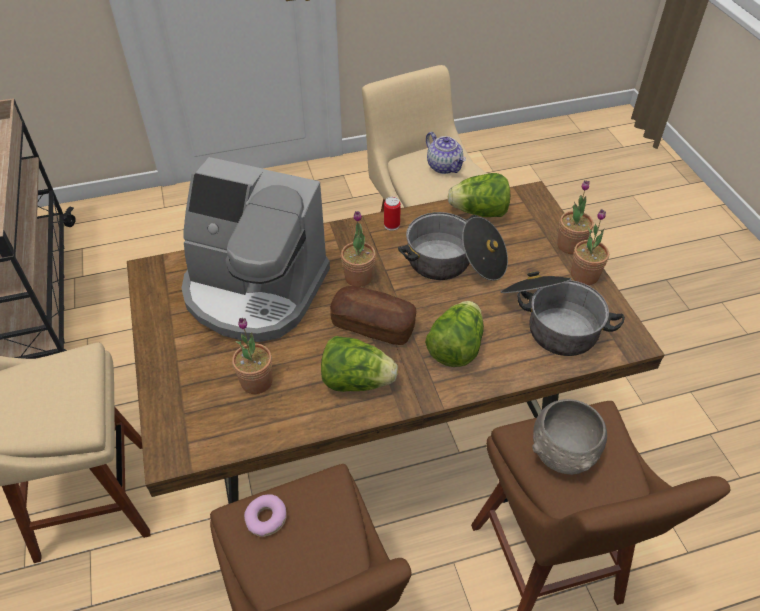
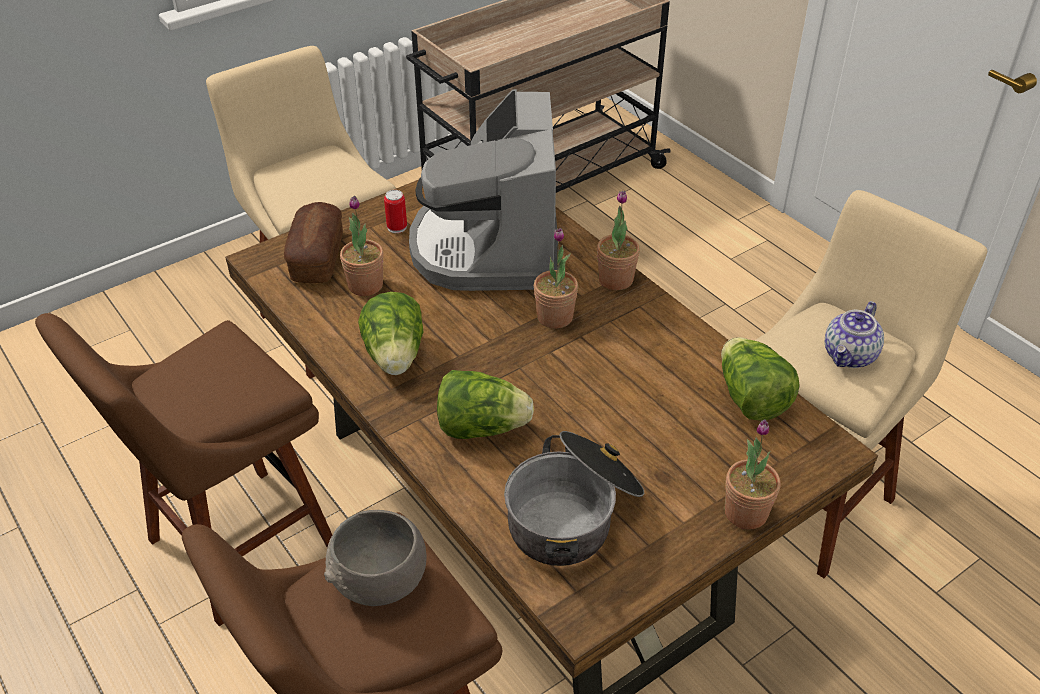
camera: 70 degrees right, 5 degrees down
(266, 518) = (223, 353): donut -> none
(373, 325) = (483, 349): bread -> bread (317, 257)
(391, 225) = (665, 321): can -> can (397, 227)
(454, 263) = (630, 395): cooking pot -> none
(584, 275) = (689, 539): potted plant -> potted plant (615, 280)

